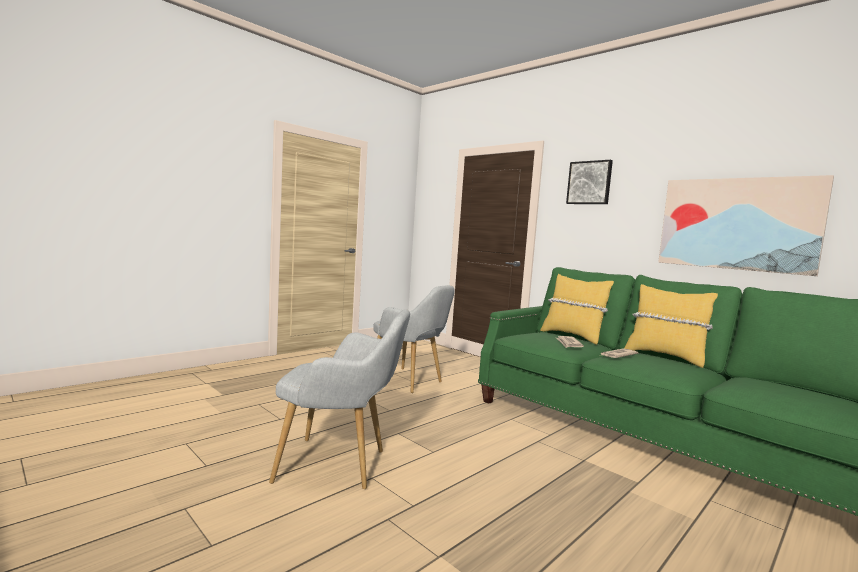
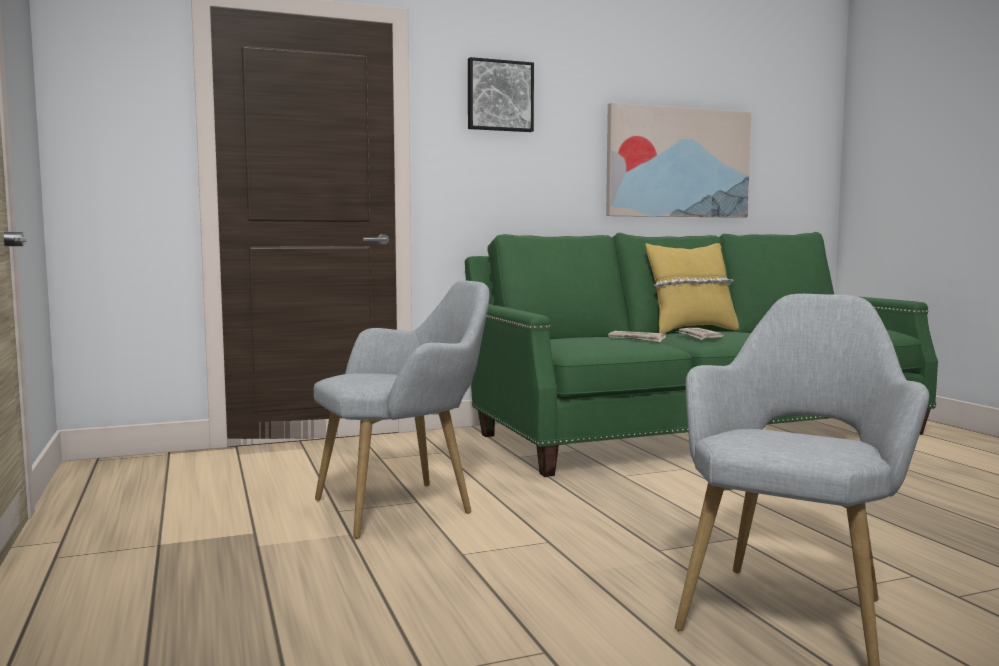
camera: 65 degrees left, 0 degrees up
(572, 336) = (577, 336): yellow pillow -> none

